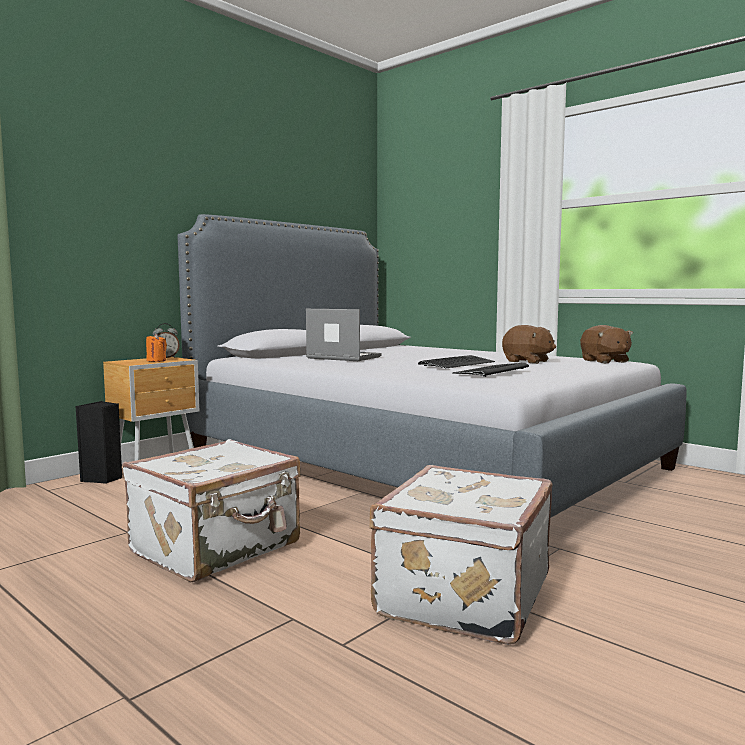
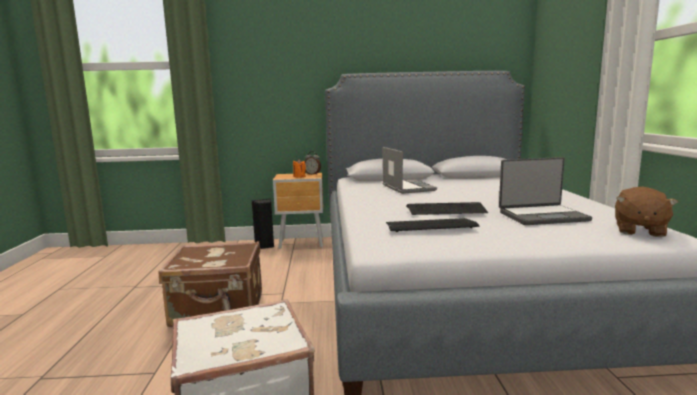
camera: 45 degrees right, 5 degrees up
(218, 548) = (218, 310): white suitcase -> brown suitcase
(527, 361) = (542, 216): brown plush toy -> laptop

